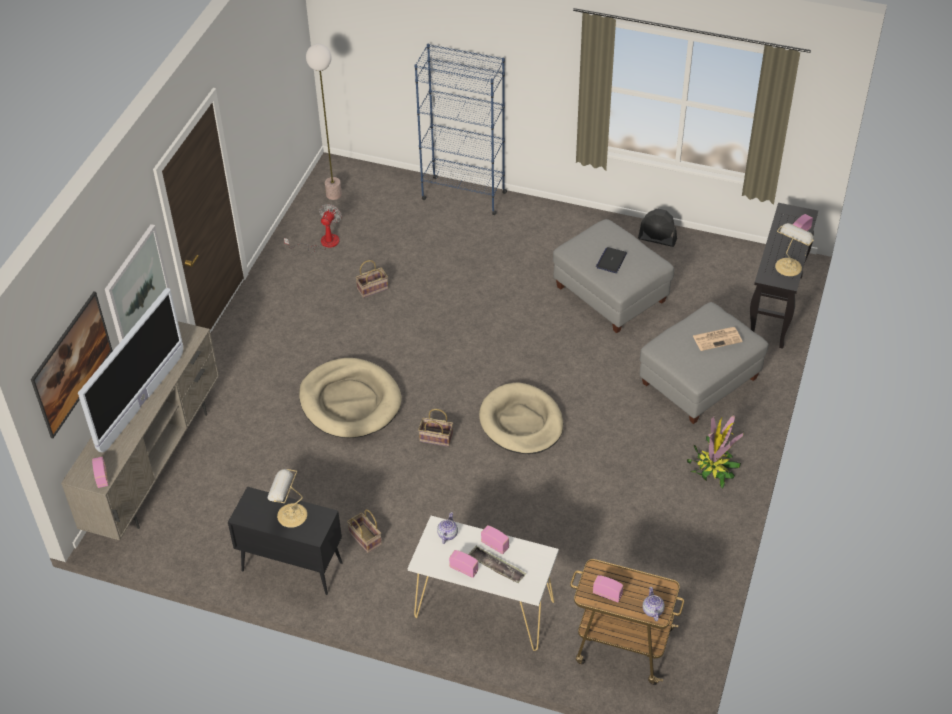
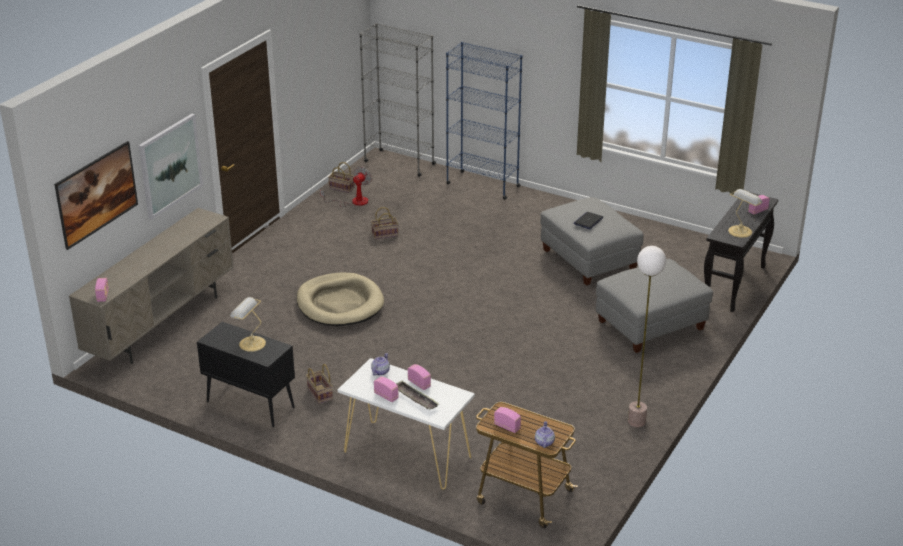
camera: 10 degrees right, 15 degrees down
(142, 402) = (155, 254): television -> none
(333, 194) = (373, 173): floor lamp -> floor lamp (636, 421)
(359, 173) = (399, 162): none -> grey bookcase
(435, 438) = (404, 336): basket -> basket (341, 188)
(521, 422) = (483, 334): beige dog bed -> none
(657, 239) = (642, 229): black fan -> none
(713, 467) = (645, 384): potted plant -> none
(717, 338) = (666, 280): newspaper -> none

